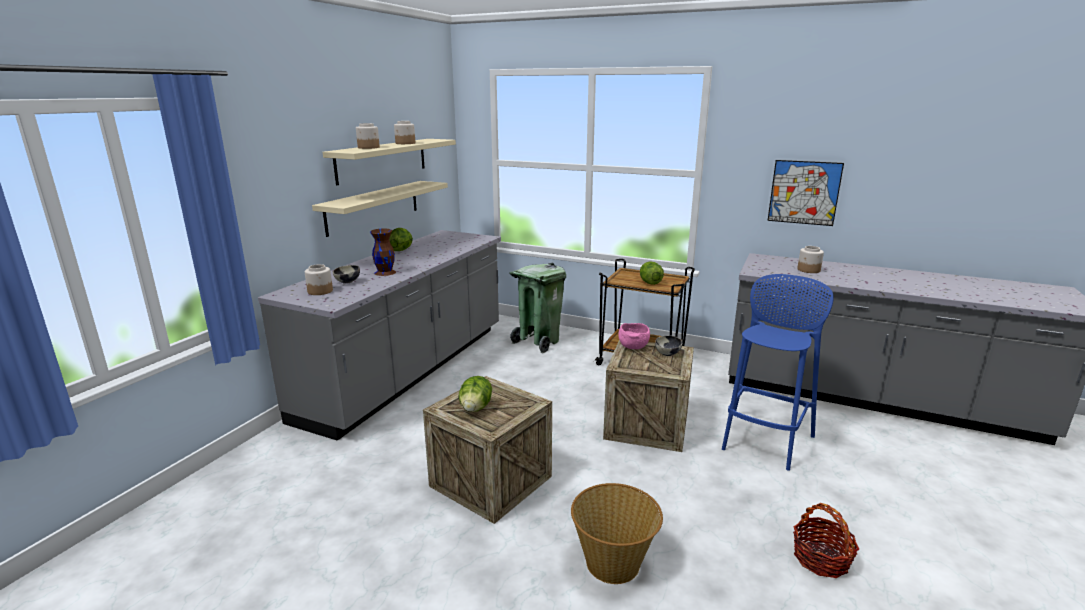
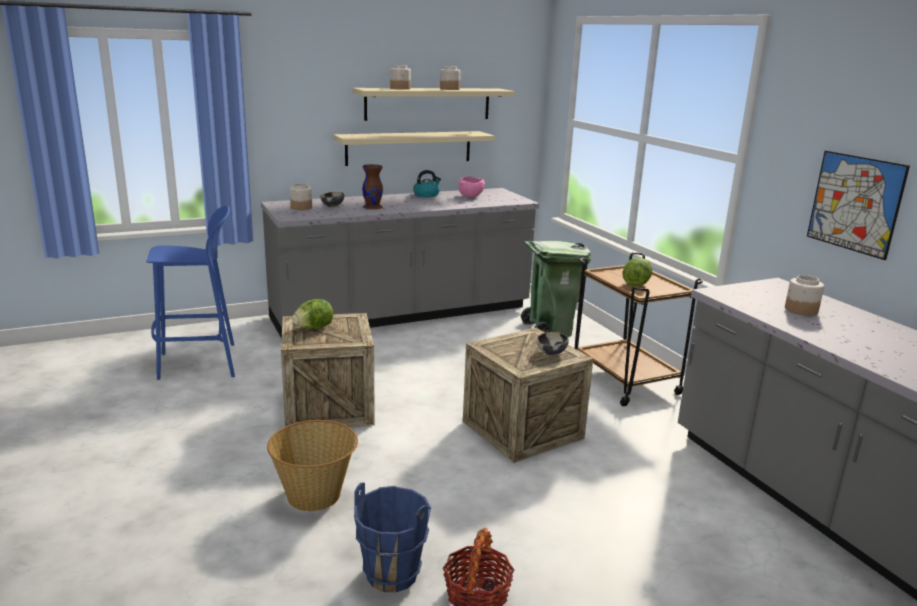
camera: 40 degrees right, 0 degrees up
(401, 250) = (426, 195): lettuce -> kettle
(633, 347) = (531, 337): pink bowl -> pink bowl (471, 197)
(761, 583) = (392, 573): none -> blue bucket
(764, 440) = (620, 495): blue stool -> blue stool (200, 363)

